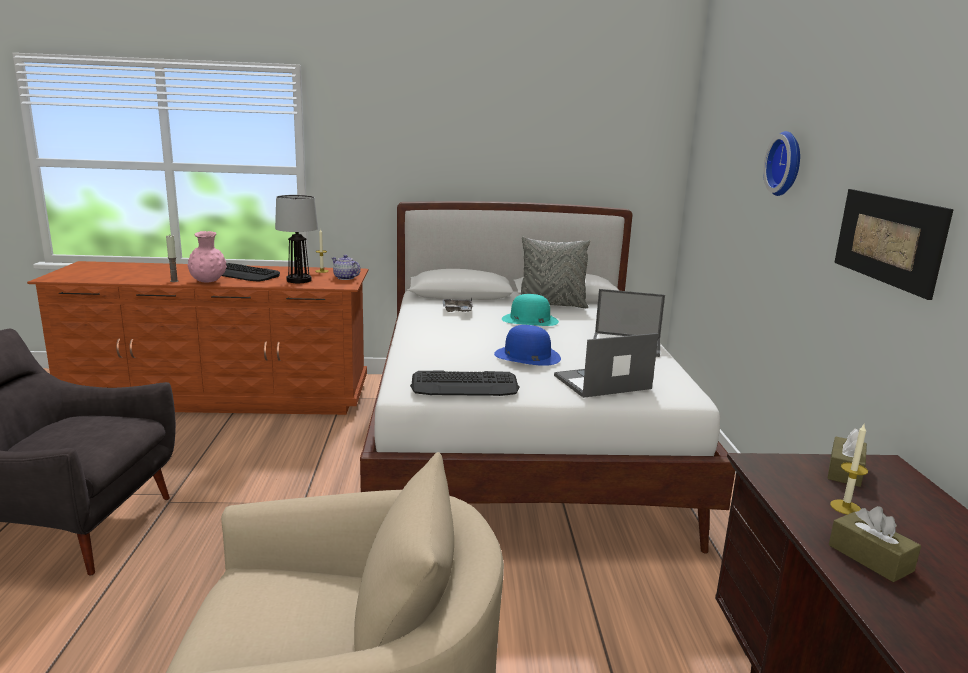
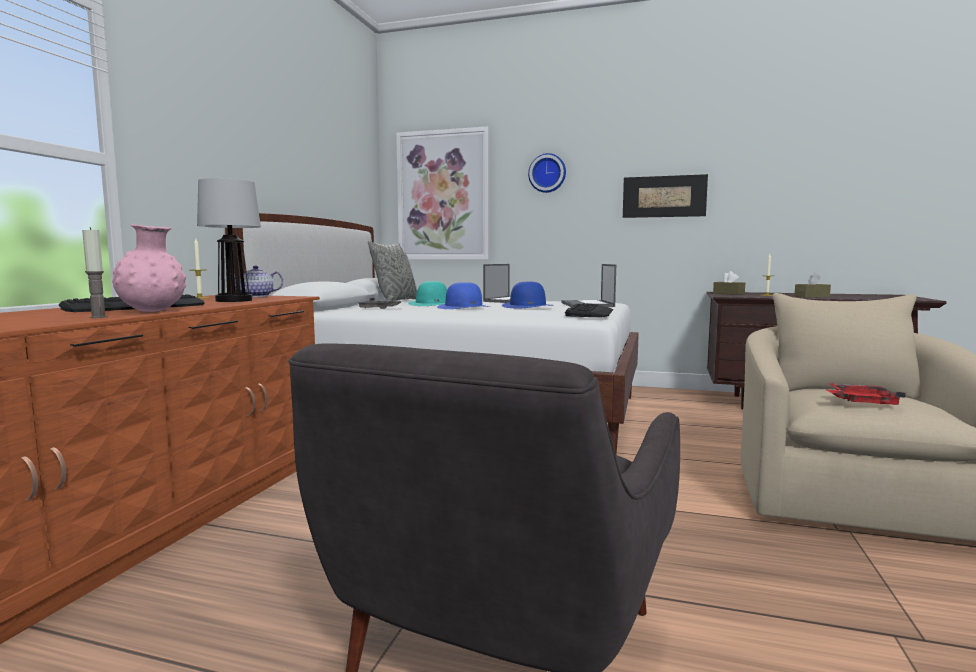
camera: 70 degrees left, 10 degrees down
(244, 601) = (860, 402): none -> red tray
(498, 333) = (464, 307): none -> blue hat
(716, 178) = (443, 196): none -> picture

